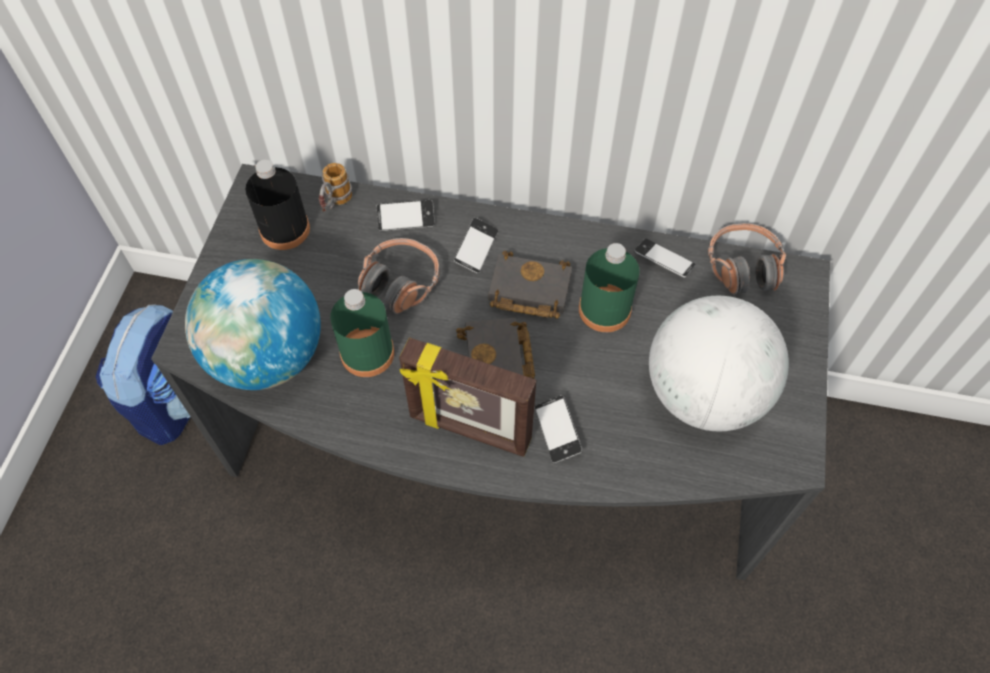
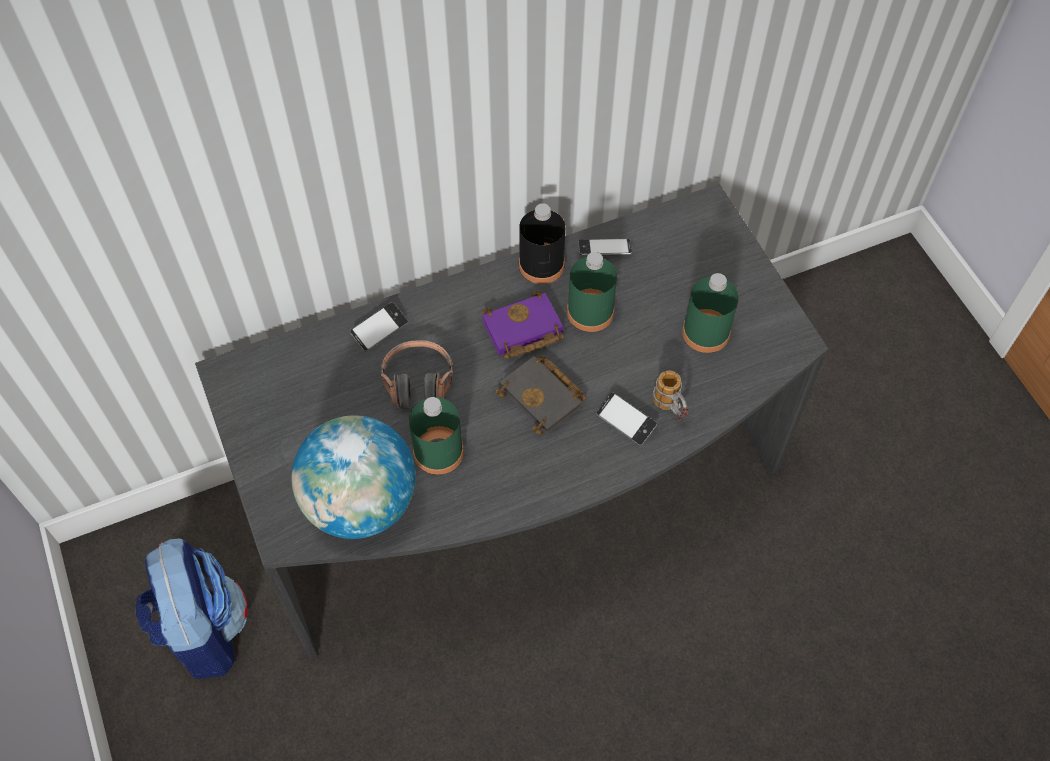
camera: 35 degrees left, 0 degrees up
(285, 230) = (284, 396): black bottle -> black bottle (541, 265)
(335, 204) = (309, 351): mug -> mug (671, 409)
(469, 430) = (562, 460): picture frame -> none
(476, 249) = (456, 321): phone -> none
(527, 291) = (522, 331): black book -> purple book
(704, 394) = (706, 332): globe -> green bottle
(743, 267) = (664, 222): headphones -> none

